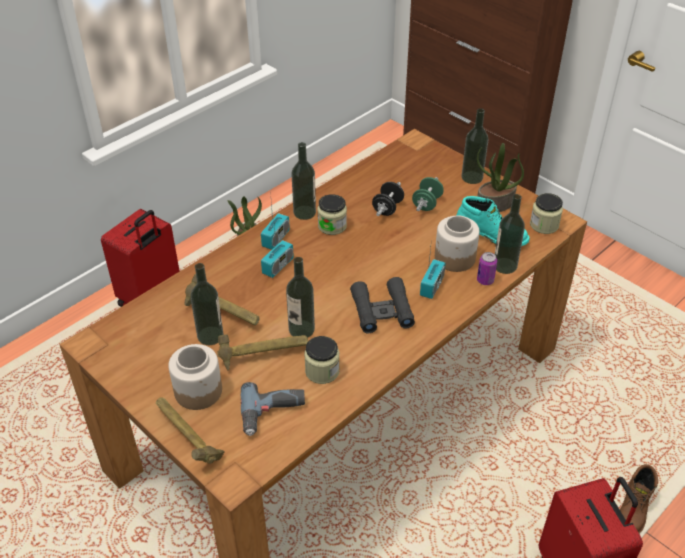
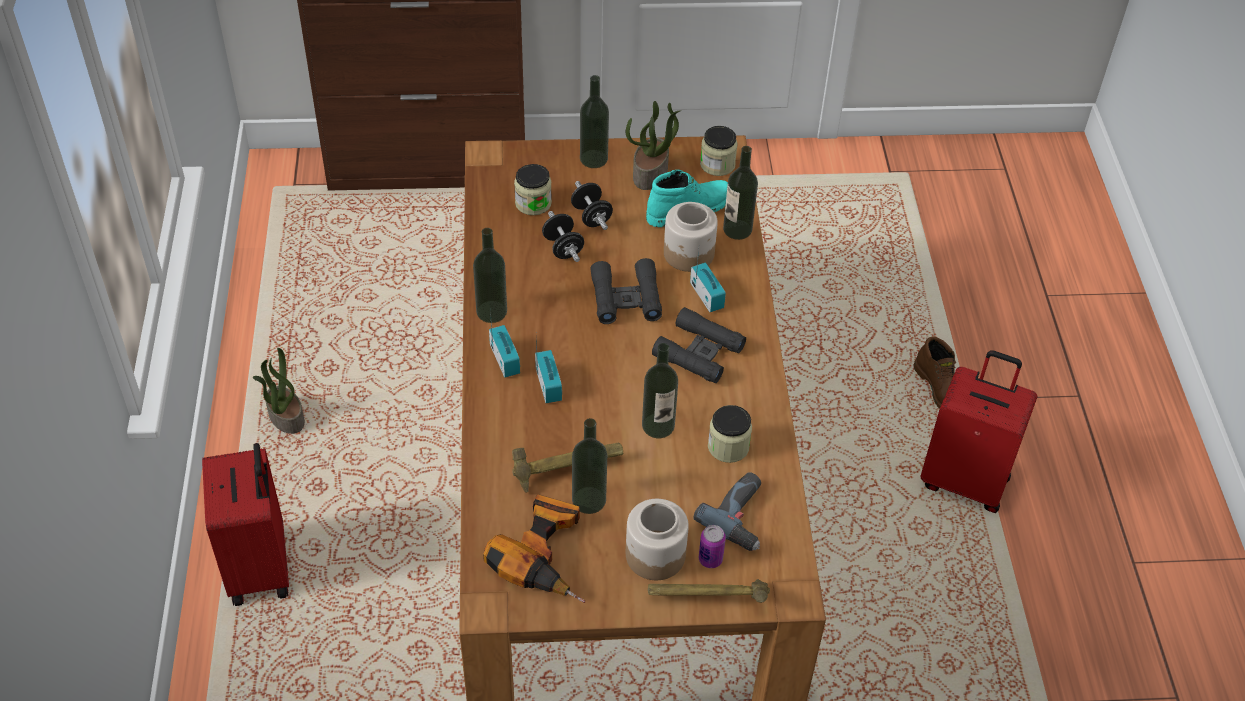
camera: 50 degrees left, 5 degrees up
(150, 344) = (547, 555): none -> power drill
(264, 356) = (662, 476): hammer -> none
(332, 226) = (538, 305): jar -> jar (533, 203)
(383, 255) = (626, 298): none -> black binoculars
(427, 203) = (591, 216): green dumbbell -> black dumbbell
(485, 280) = (740, 256): can -> can (710, 559)

